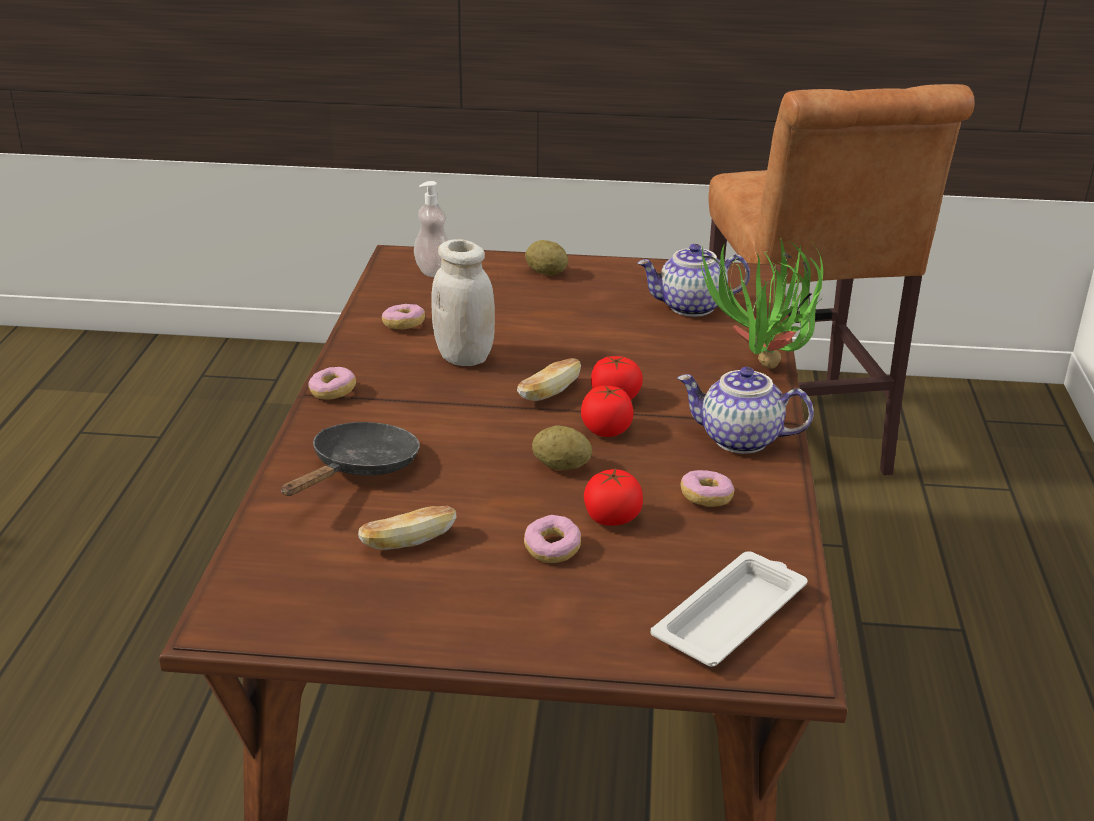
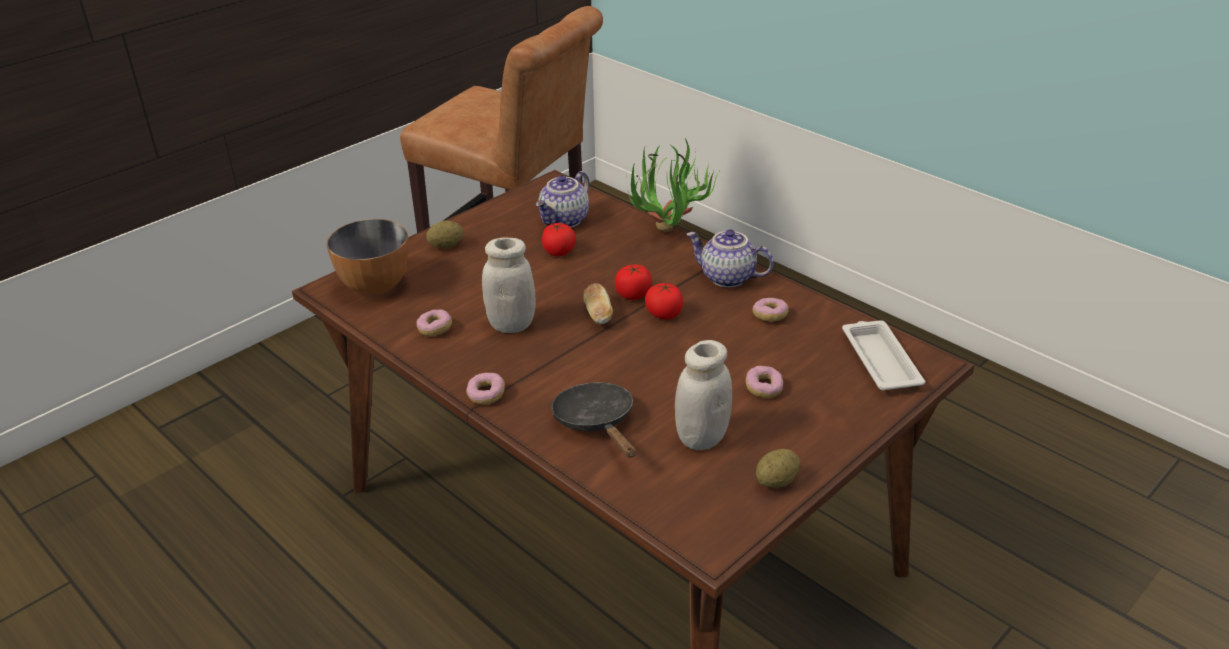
camera: 50 degrees left, 5 degrees up
(408, 542) = (701, 437): bread -> white jar
(433, 271) = (376, 285): soap dispenser -> bowl
(561, 466) = (684, 347): potato -> potato (776, 481)
(612, 518) = (755, 355): tomato -> tomato (559, 252)
(739, 440) = (726, 278): teapot -> teapot turned 60 degrees clockwise

